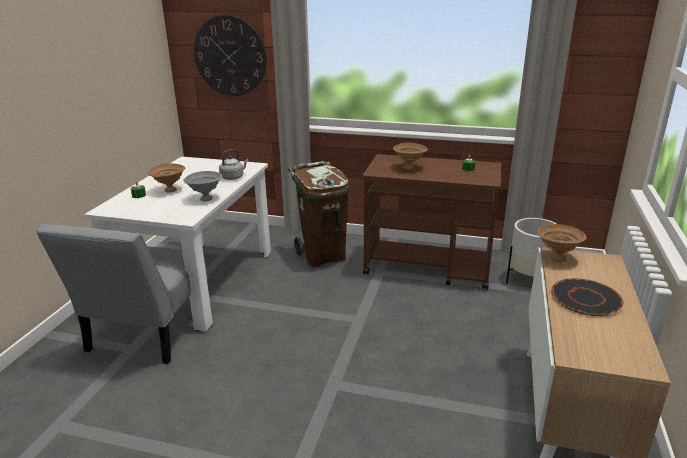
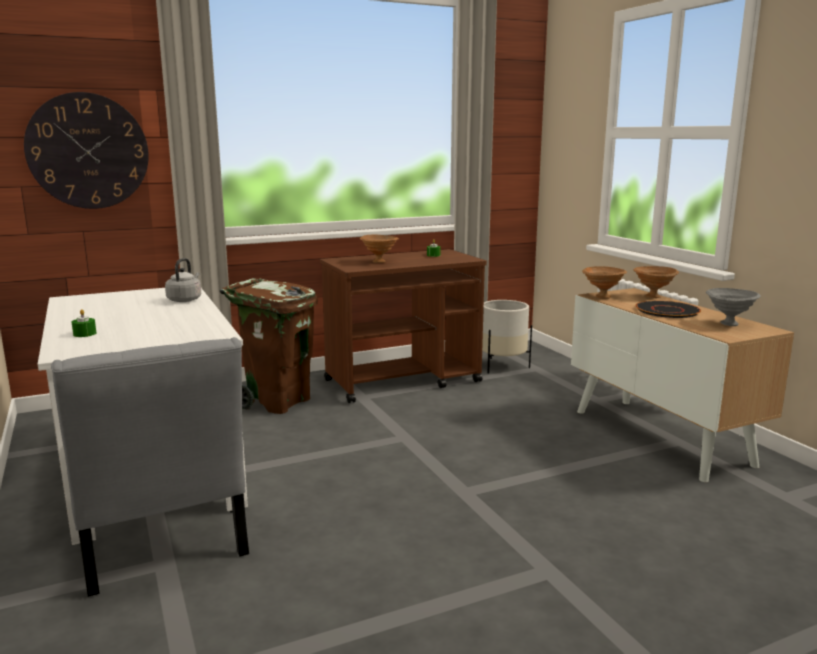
camera: 40 degrees left, 10 degrees down
(170, 190) = (123, 322): brown bowl -> brown bowl (654, 297)
(205, 199) = (197, 319): grey bowl -> grey bowl (729, 324)

